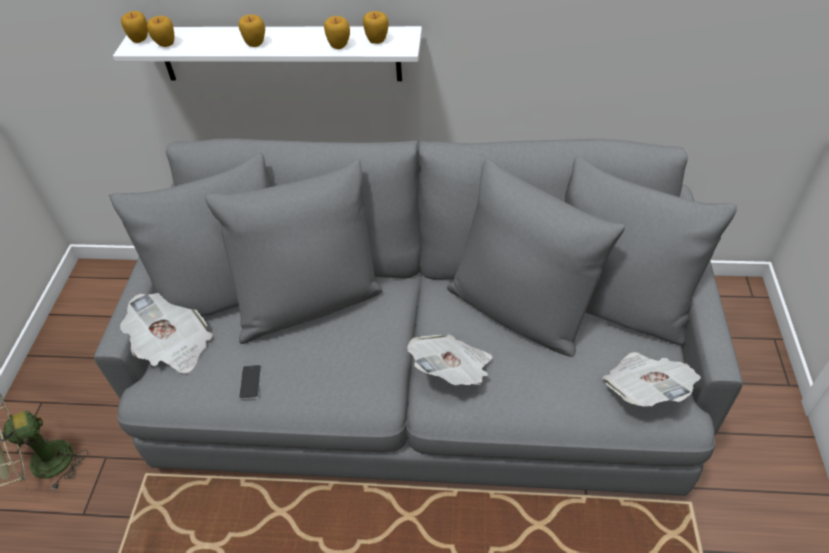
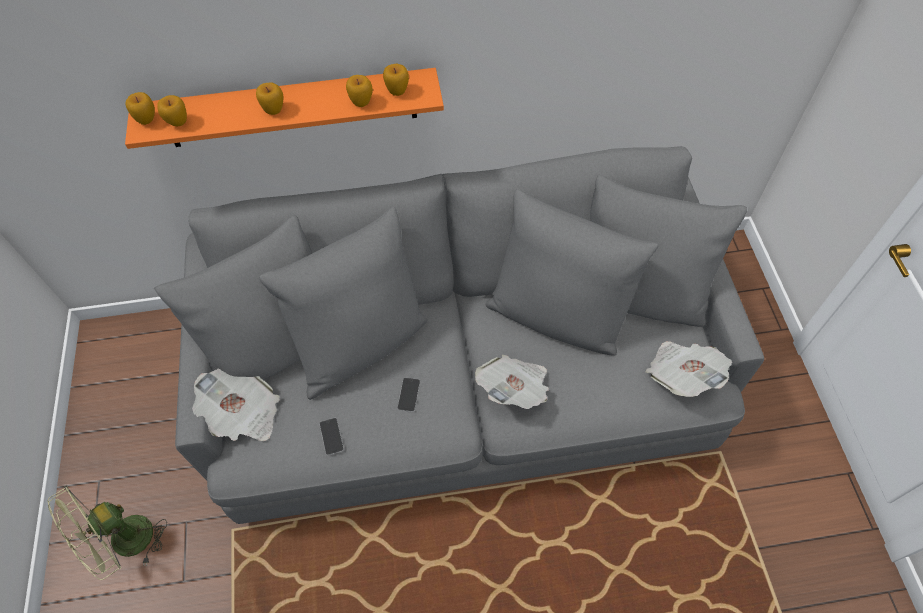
camera: 15 degrees left, 10 degrees up
(279, 53) = (291, 108): white shelf -> orange shelf
(340, 356) = (408, 394): none -> phone

